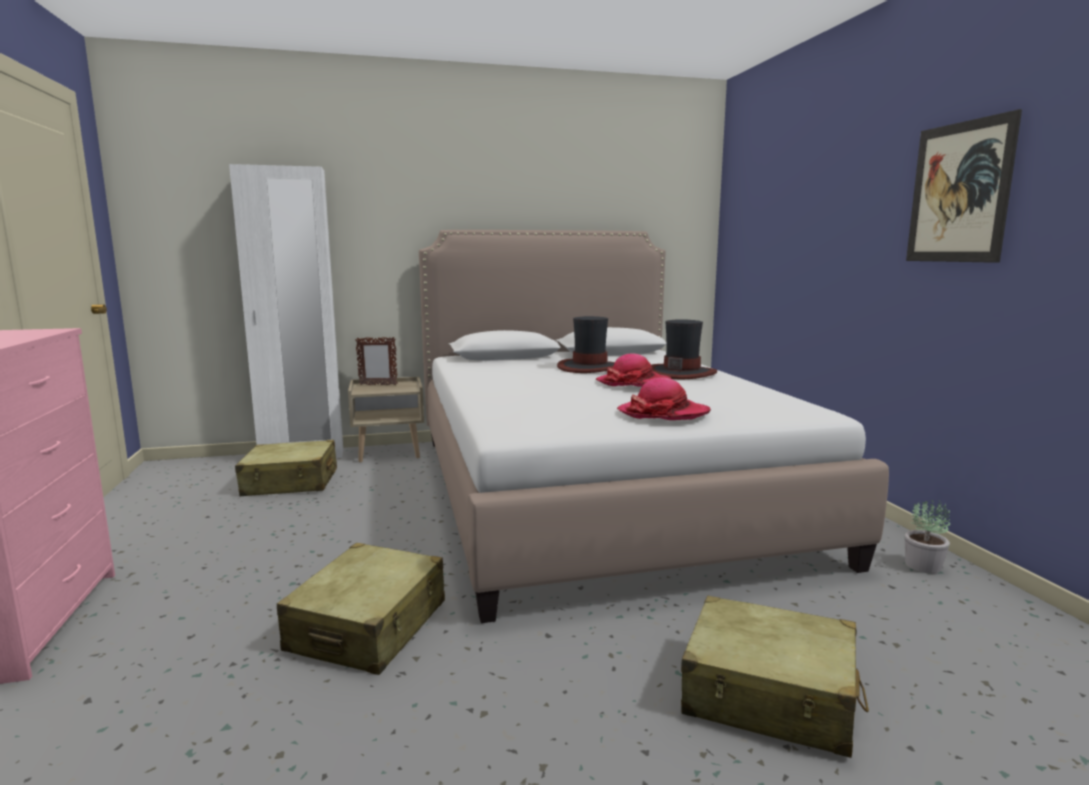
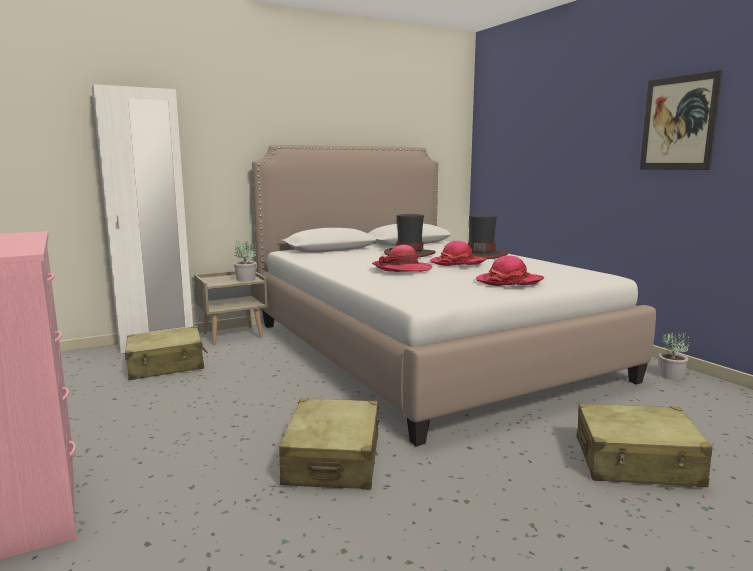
camera: 15 degrees left, 0 degrees up
(378, 385) = (221, 278): picture frame -> none
(401, 388) = (245, 279): none -> potted plant
(548, 387) = (402, 268): none -> hat

